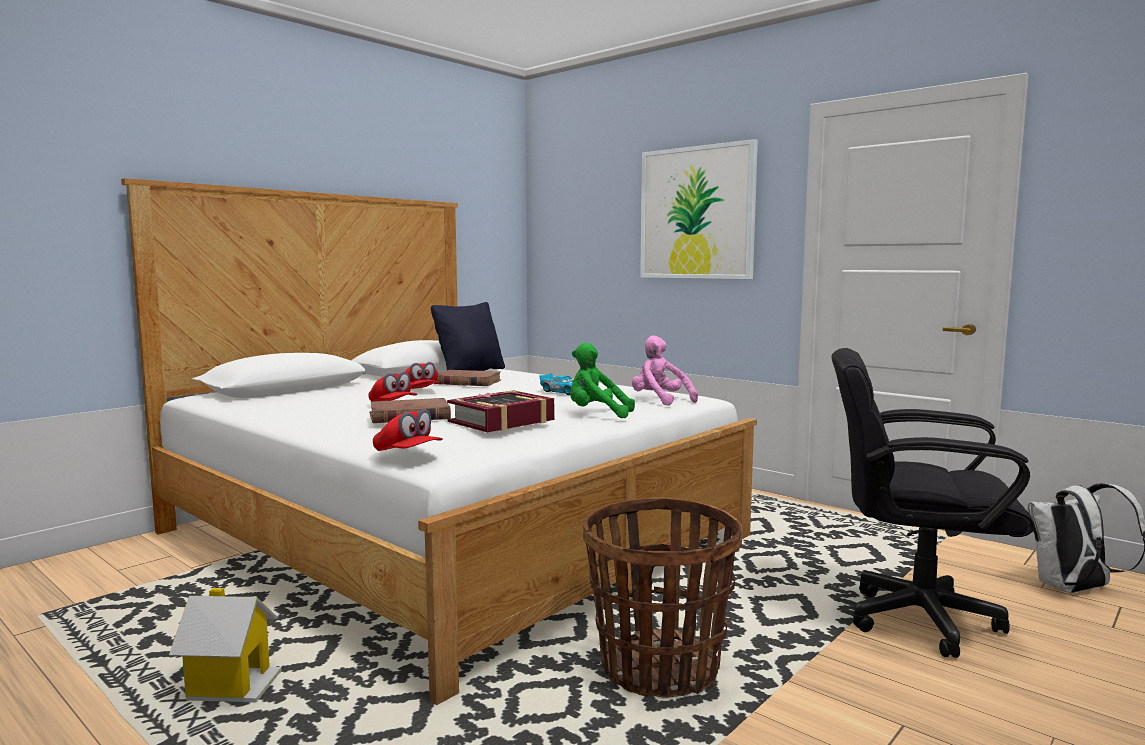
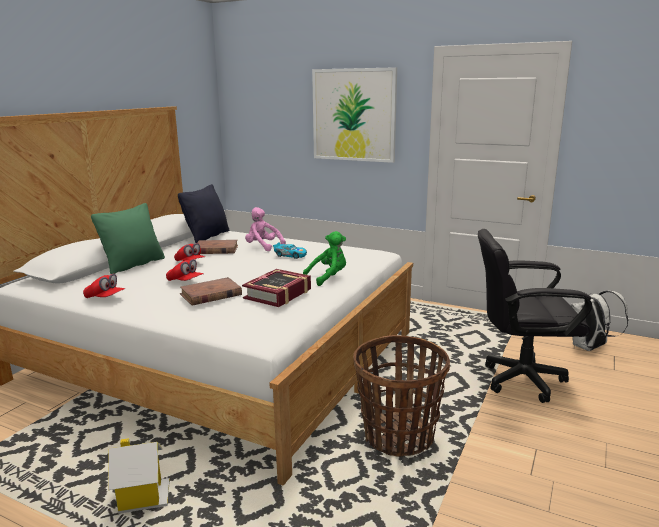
camera: 15 degrees left, 10 degrees up
(348, 389) = (133, 265): none -> green pillow
(408, 454) = (241, 334): red cap -> red cap (105, 298)
(597, 414) = (328, 277): green plush toy -> green plush toy turned 150 degrees clockwise
(660, 401) = (357, 259): pink plush toy -> pink plush toy (263, 247)

